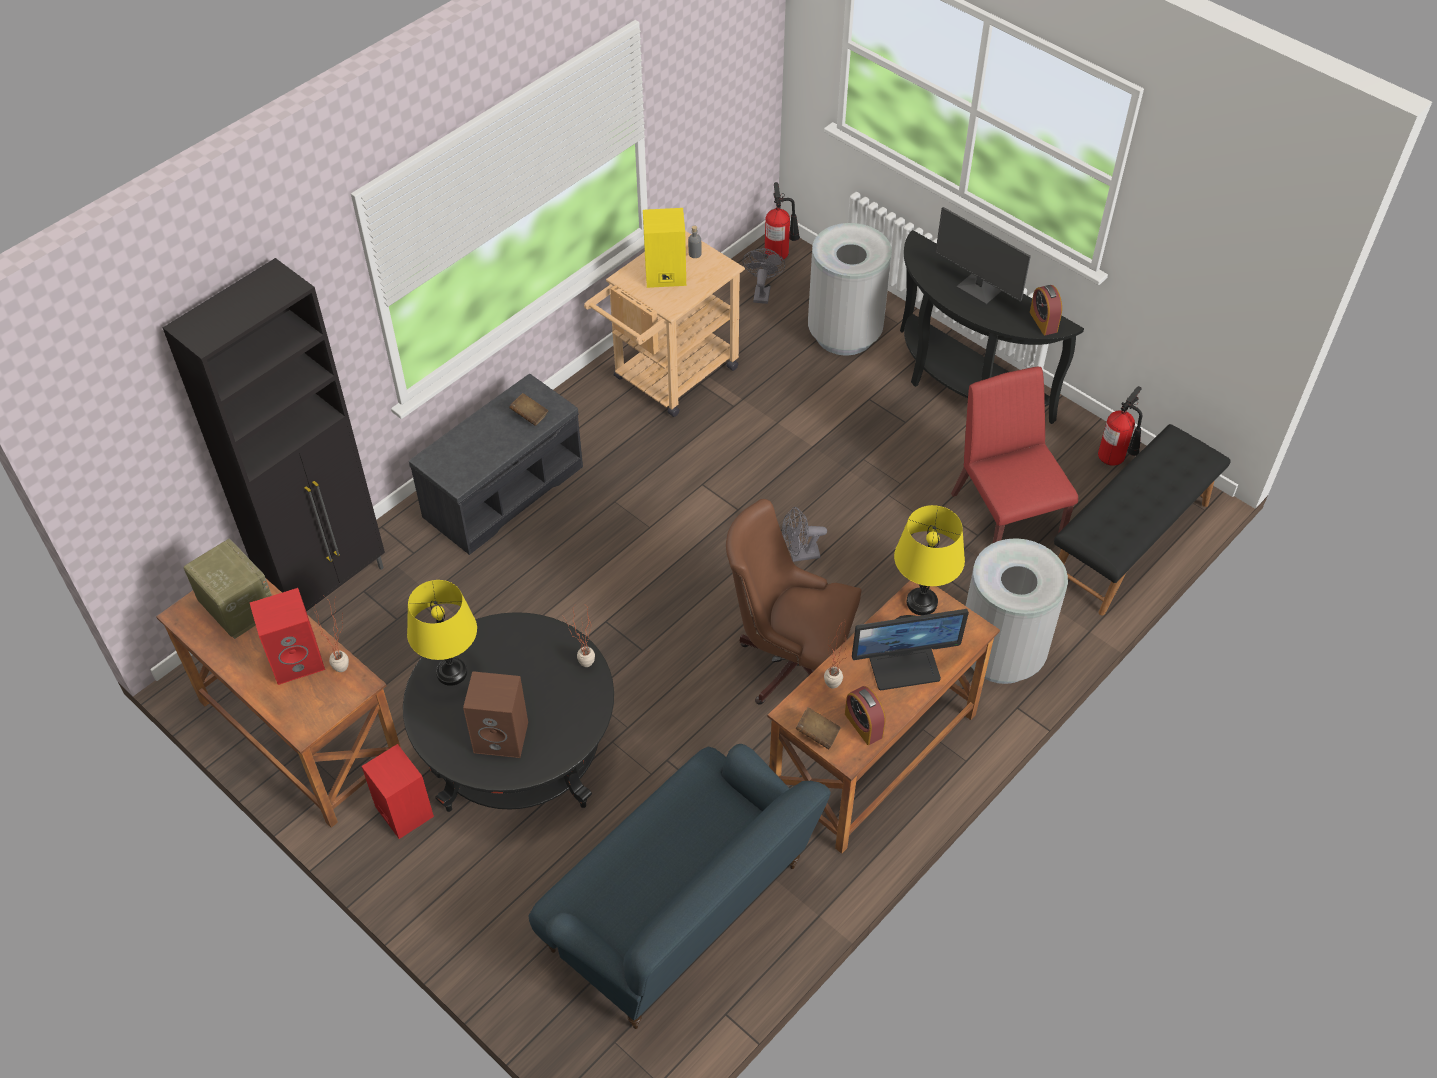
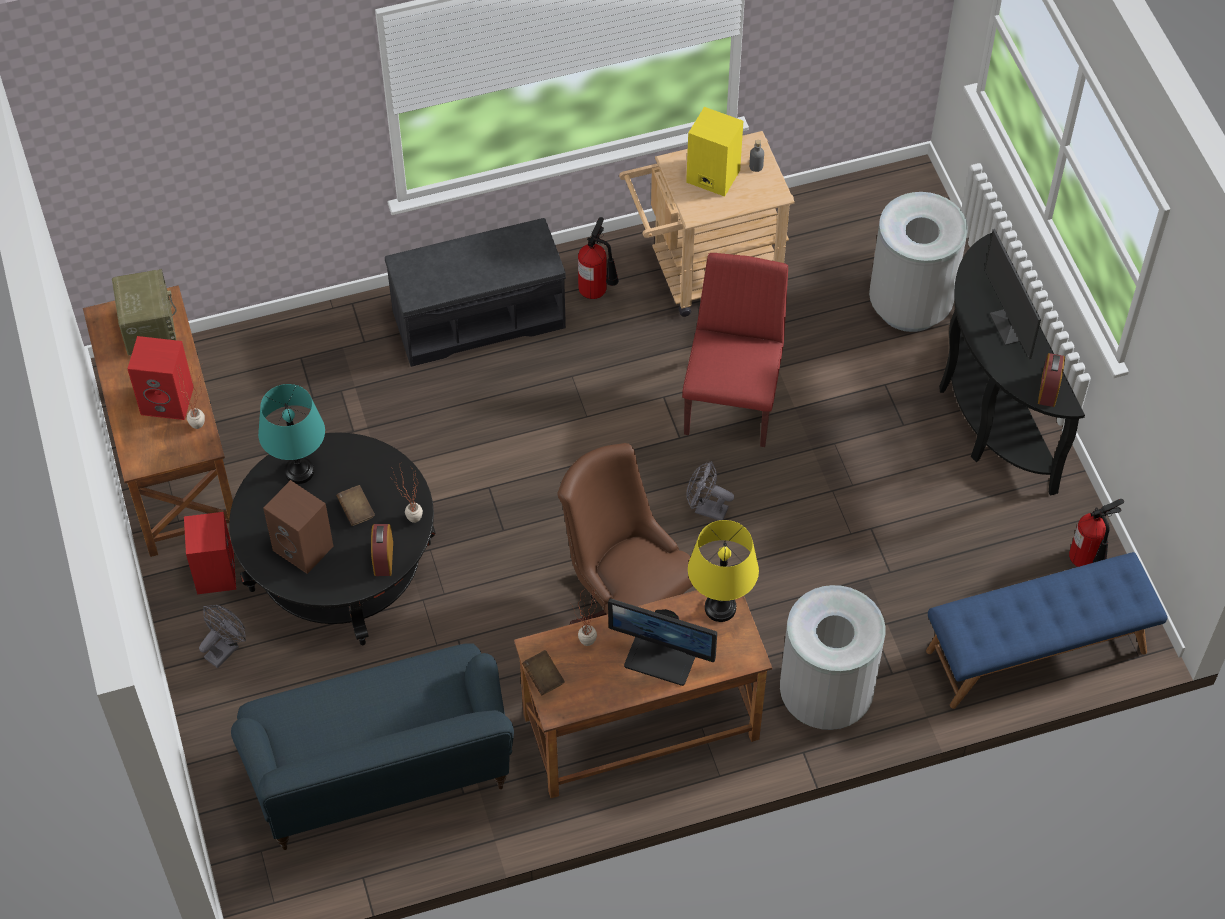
camera: 30 degrees right, 5 degrees up
(330, 586) = (275, 340): black cabinet -> none
(452, 672) = (299, 471): yellow table lamp -> turquoise table lamp
(529, 415) = (516, 260): brown book -> brown book (356, 510)
(762, 292) = (859, 222): grey fan -> grey fan (225, 648)
(779, 254) = (906, 189): fire extinguisher -> fire extinguisher (597, 291)
(863, 725) = (588, 690): alarm clock -> alarm clock (383, 558)
(1005, 517) = (929, 567): red chair -> red chair (732, 399)
(1131, 542) = (1036, 652): black bench -> blue bench

